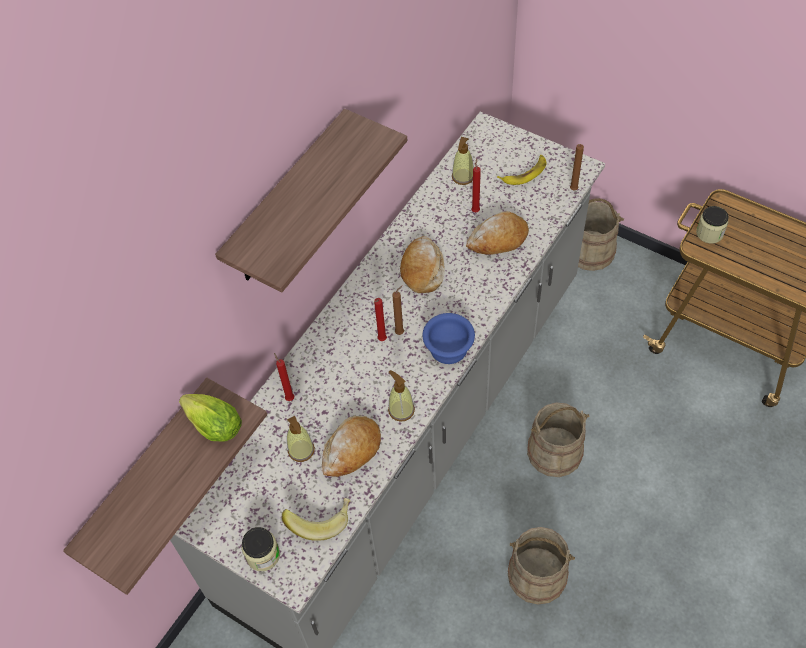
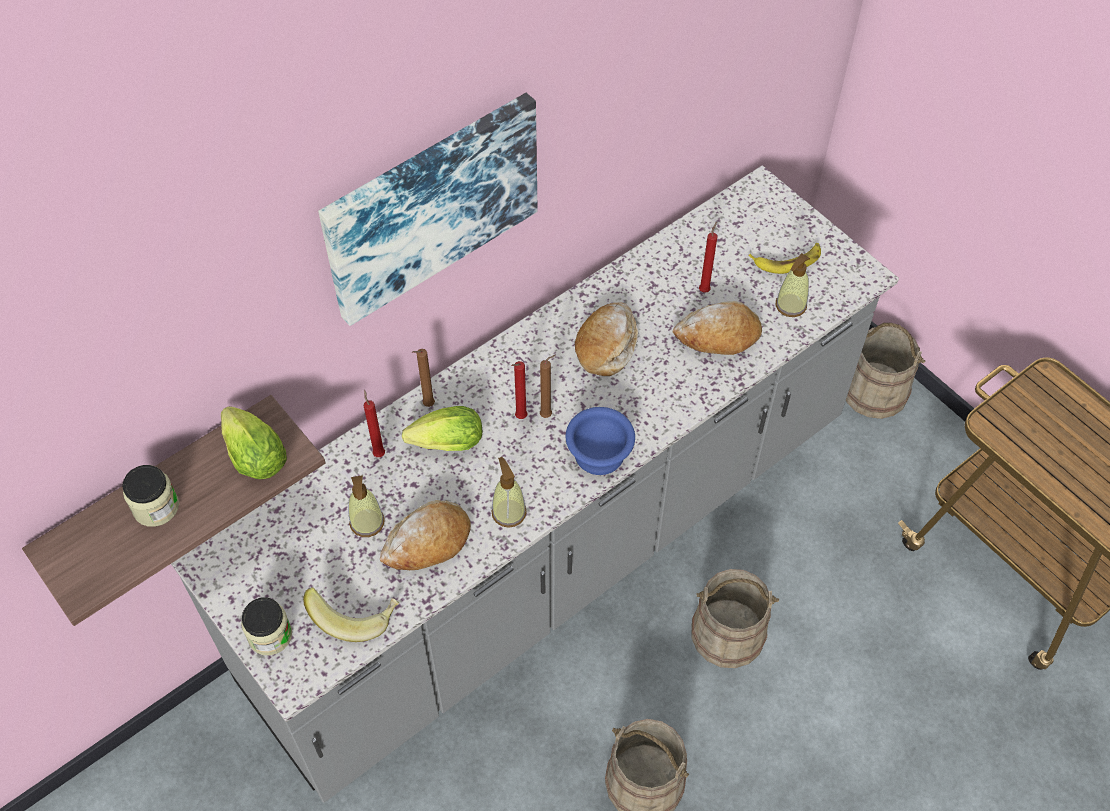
camera: 15 degrees right, 0 degrees up
(287, 202) = (430, 205): shelf -> picture
(334, 376) = (443, 444): none -> lettuce
(463, 177) = (705, 242): soap dispenser -> soap dispenser (790, 305)
(573, 190) = (841, 301): brown candle -> brown candle (427, 405)
(709, 233) = (1013, 412): jar -> jar (156, 507)

